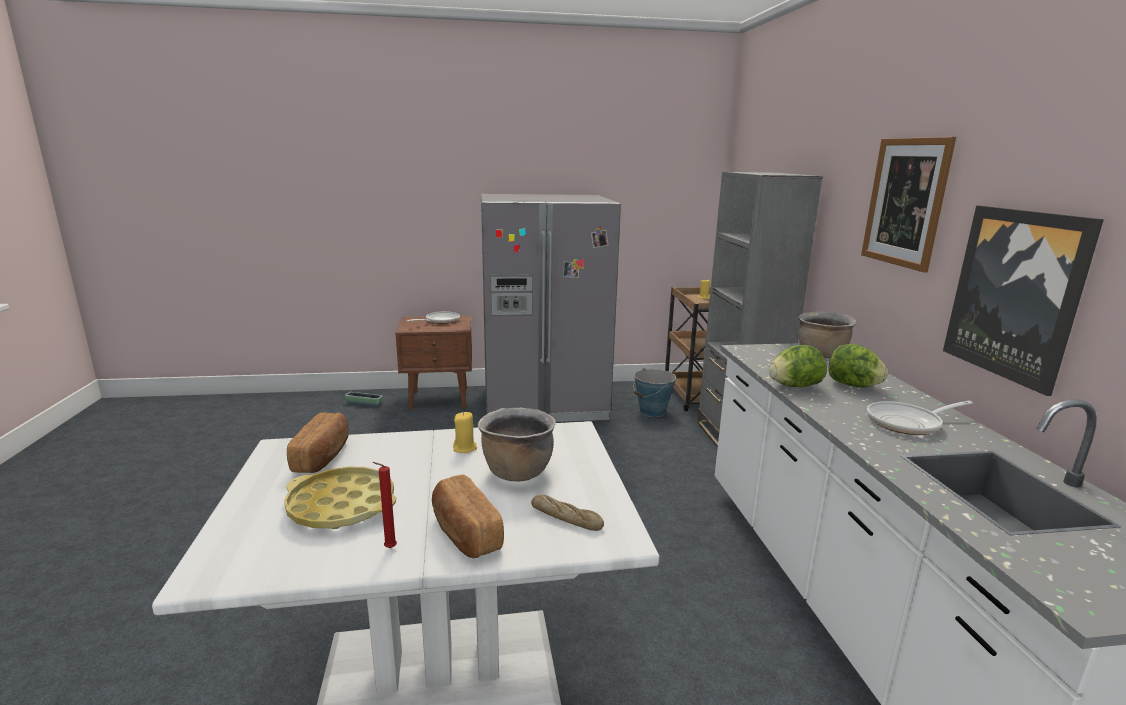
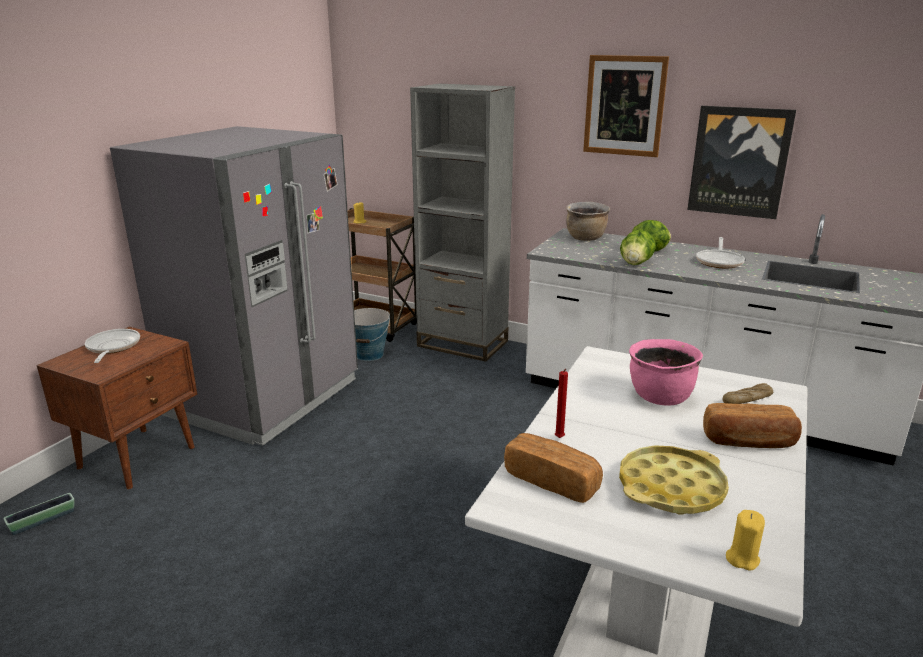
camera: 55 degrees left, 5 degrees up
(388, 548) = (758, 478): red candle -> red candle (559, 439)
(465, 448) = (596, 407): yellow candle -> yellow candle (742, 558)
(517, 471) = (659, 397): brown cooking pot -> pink cooking pot

